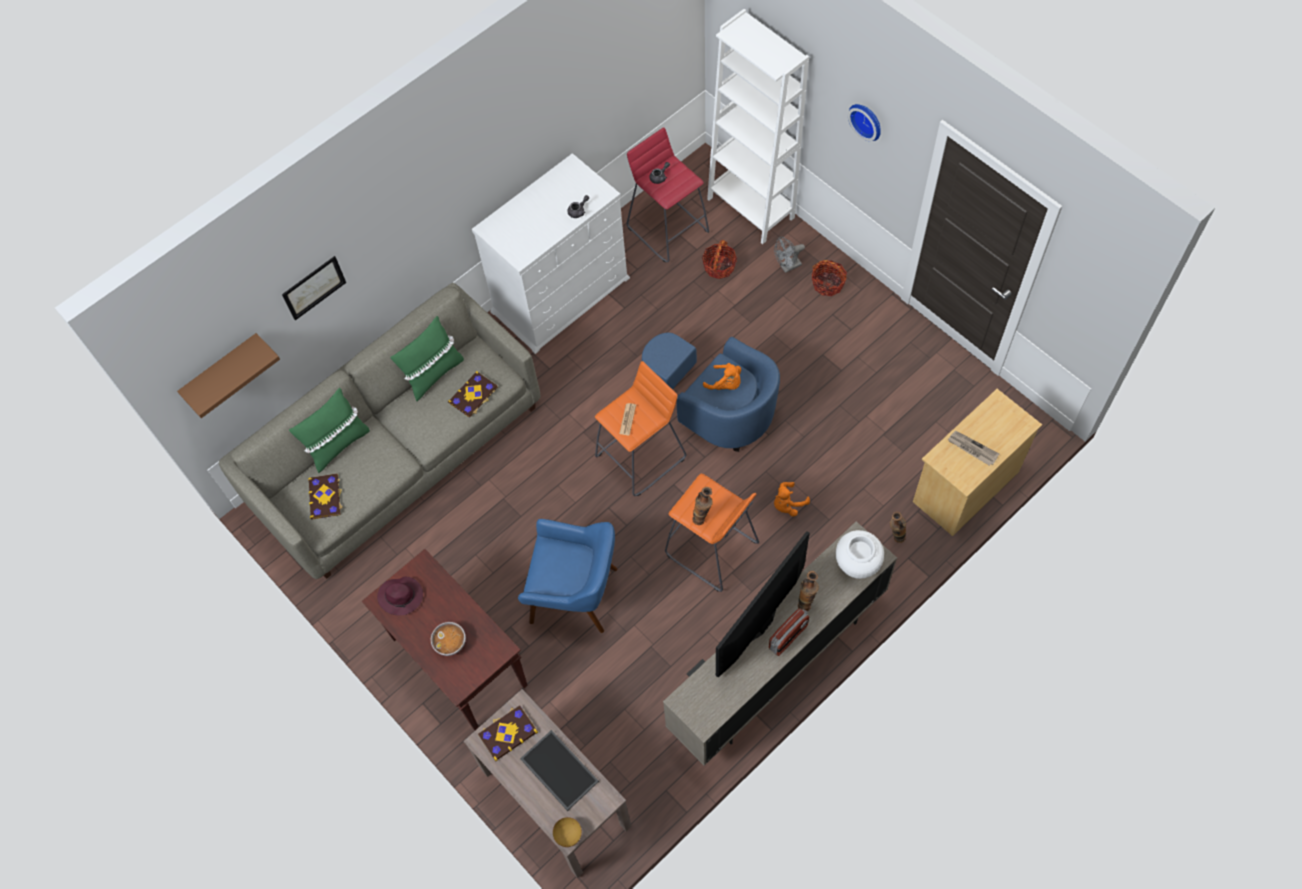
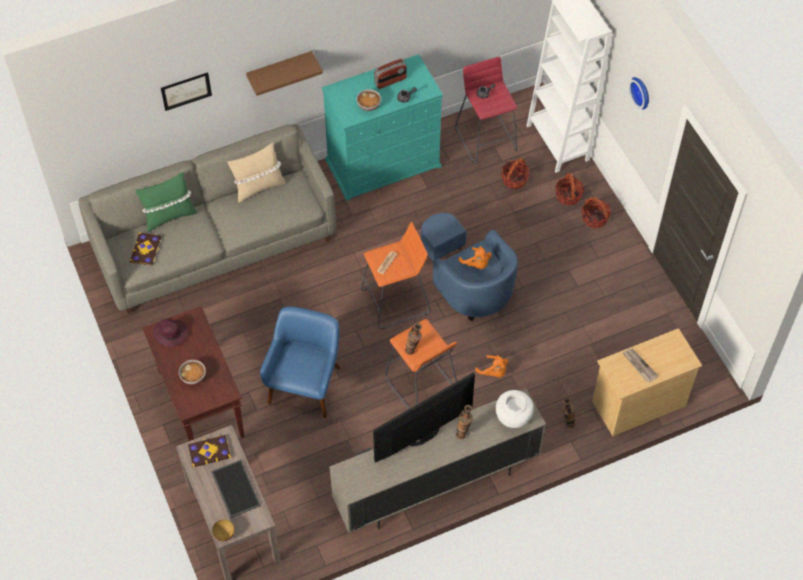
camera: 15 degrees right, 5 degrees down
(222, 370) = (101, 130): brown shelf -> brown shelf (280, 70)
(433, 374) = (258, 187): green pillow -> beige pillow
(473, 395) = (282, 212): book -> none
(537, 234) = (368, 105): none -> bowl
(561, 294) = (383, 163): white dresser -> turquoise dresser
(575, 594) = (306, 384): blue armchair -> blue armchair turned 105 degrees counterclockwise
(787, 267) = (568, 195): grey fan -> basket
(787, 504) = (493, 372): orange plush toy -> orange plush toy turned 120 degrees counterclockwise
(788, 637) = (440, 453): radio -> radio (390, 81)

